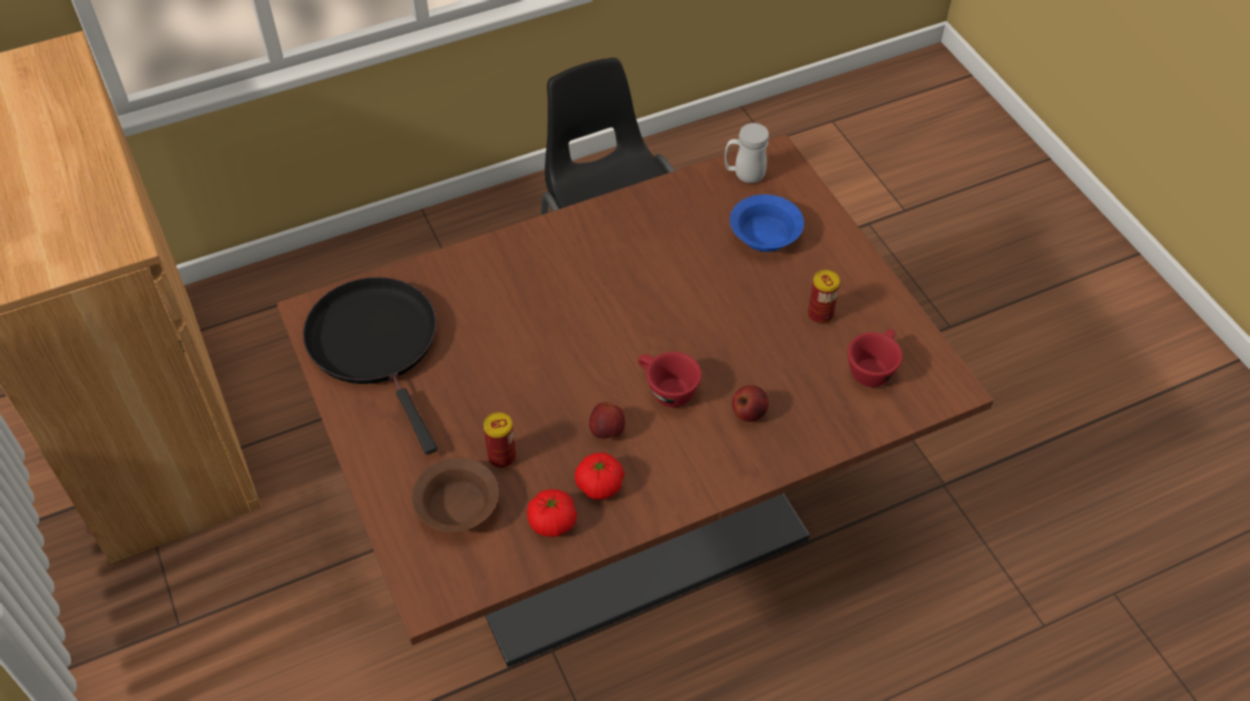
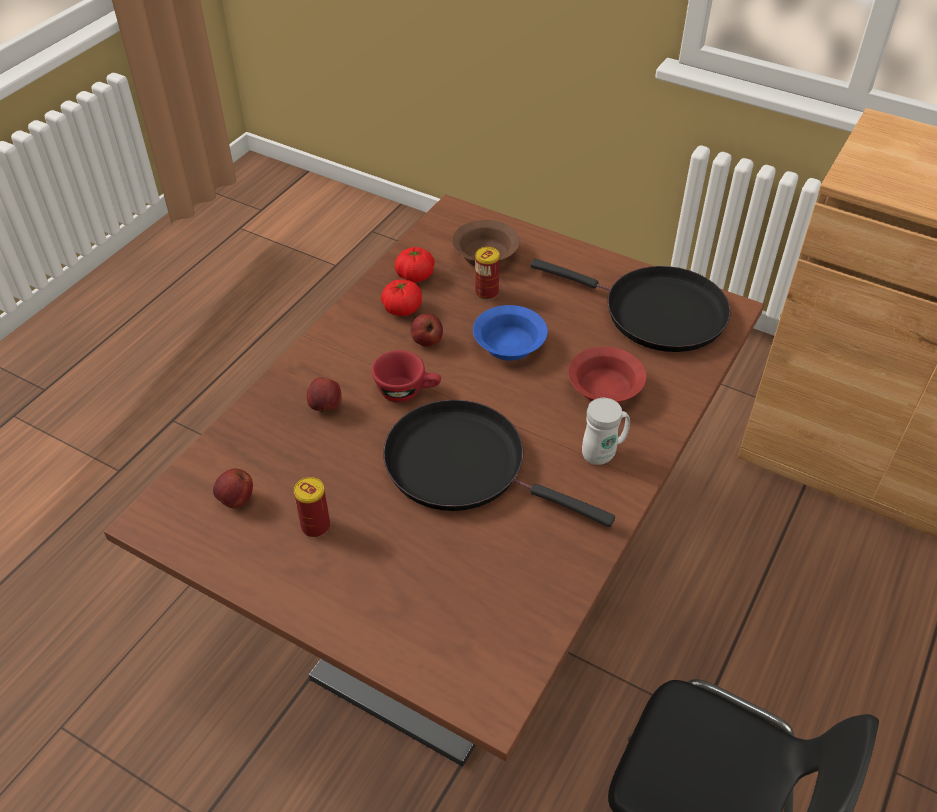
camera: 145 degrees right, 5 degrees down
(503, 302) = (603, 389): none -> red bowl
(672, 301) = (464, 465): none -> black frying pan
(744, 175) = (507, 652): white mug -> white mug (603, 453)
(765, 234) = (428, 586): blue bowl -> blue bowl (509, 346)
(872, 368) = (236, 500): red cup -> apple

